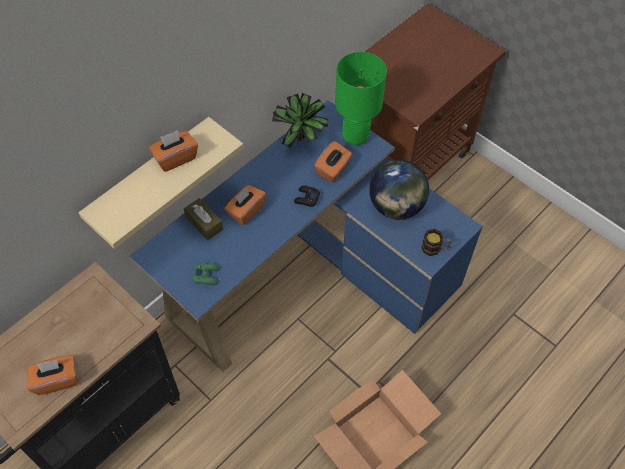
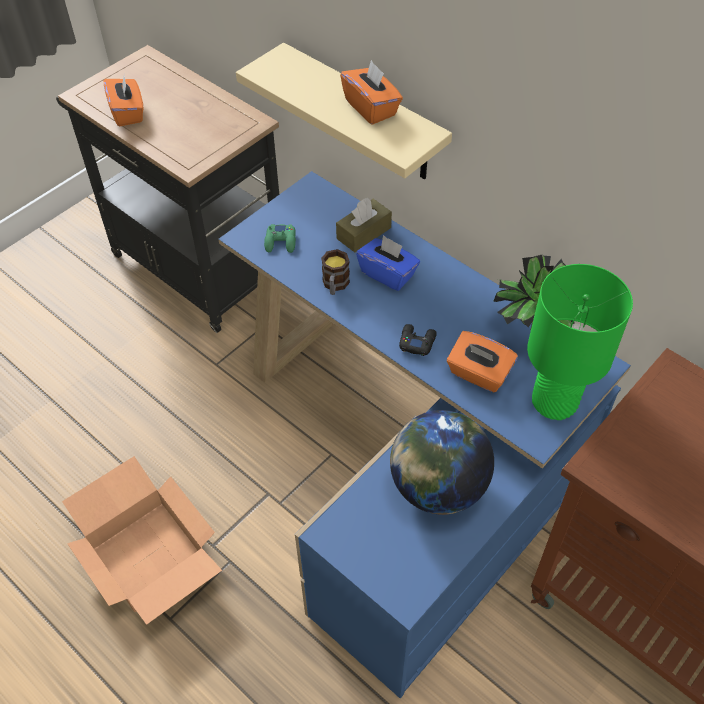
camera: 90 degrees right, 5 degrees down
(245, 211) = (388, 274): orange tissue box -> blue tissue box
(435, 248) = (355, 544): mug -> mug (335, 285)

